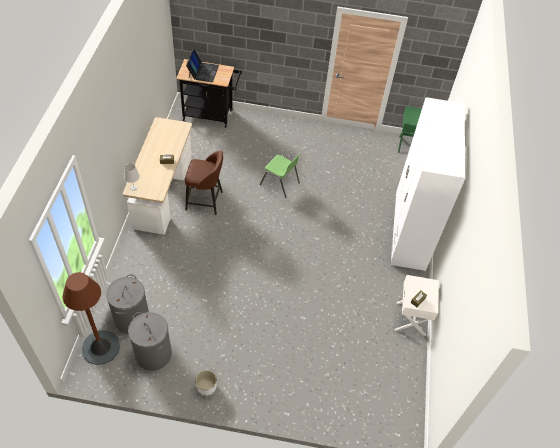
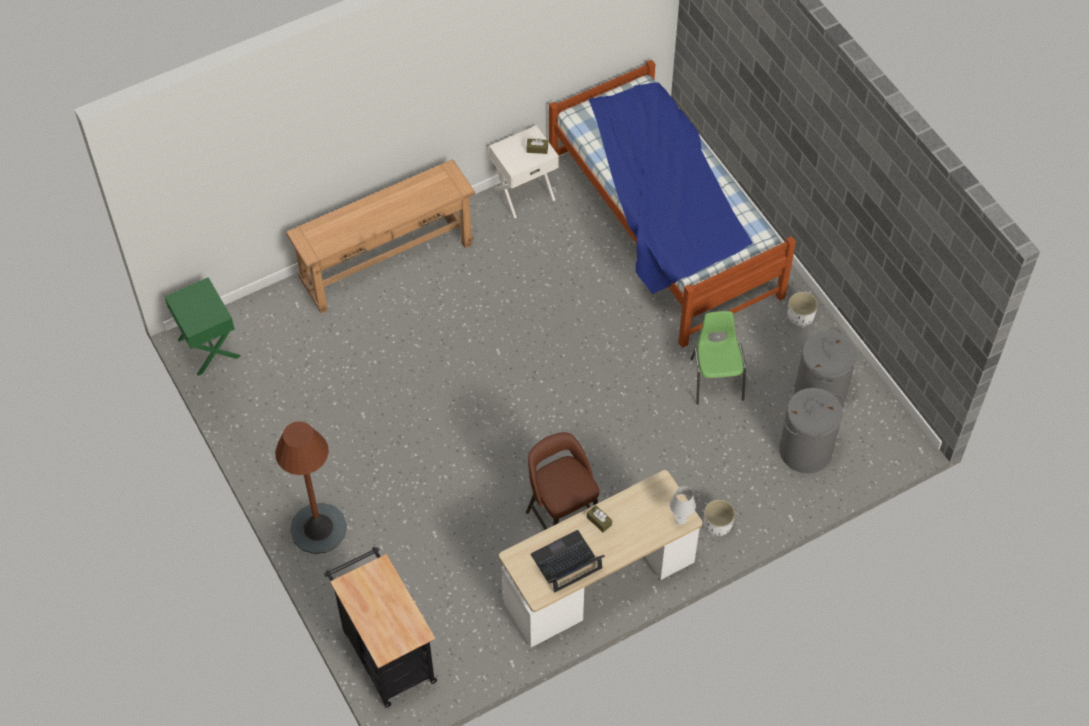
camera: 125 degrees left, 5 degrees up
(101, 347) = (867, 450): brown floor lamp -> brown floor lamp (318, 529)
(138, 251) = (717, 526): none -> white planter
(203, 71) = (384, 613): laptop -> laptop (567, 562)
(280, 184) = (442, 454): green chair -> green chair (716, 378)
(329, 367) = (662, 230): none -> bed
(409, 231) = (387, 263): white wardrobe -> brown console table

